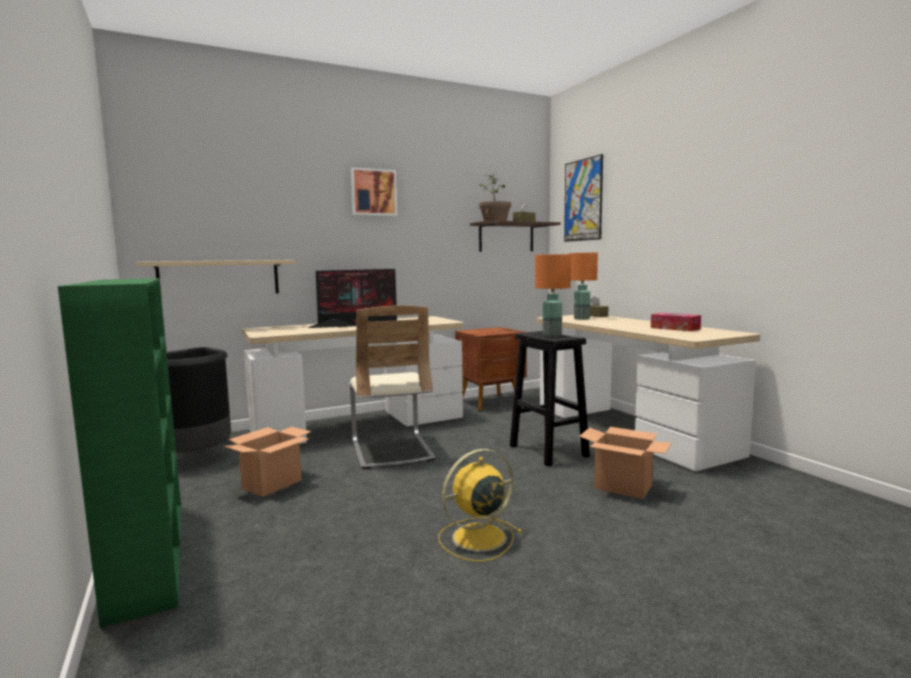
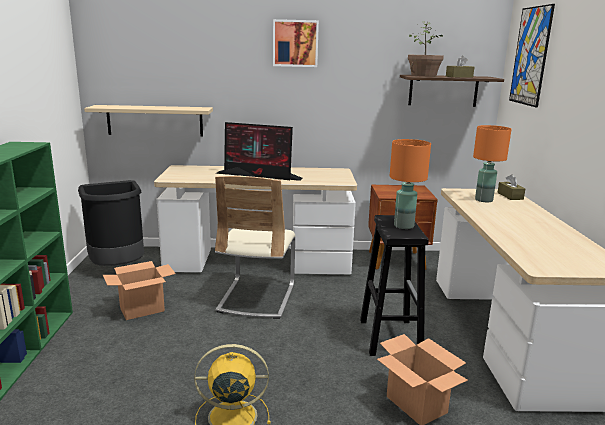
camera: 25 degrees right, 10 degrees up
(675, 328) = (555, 242): tissue box -> none

